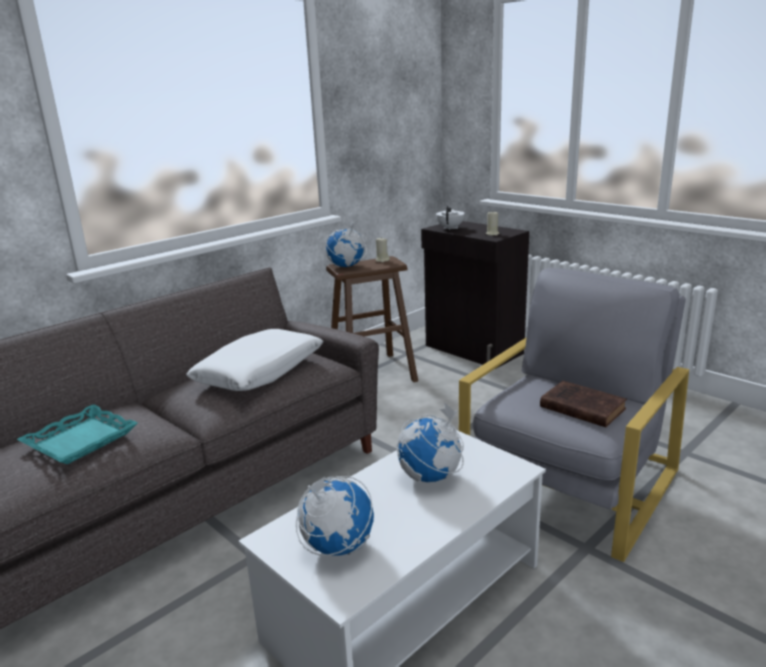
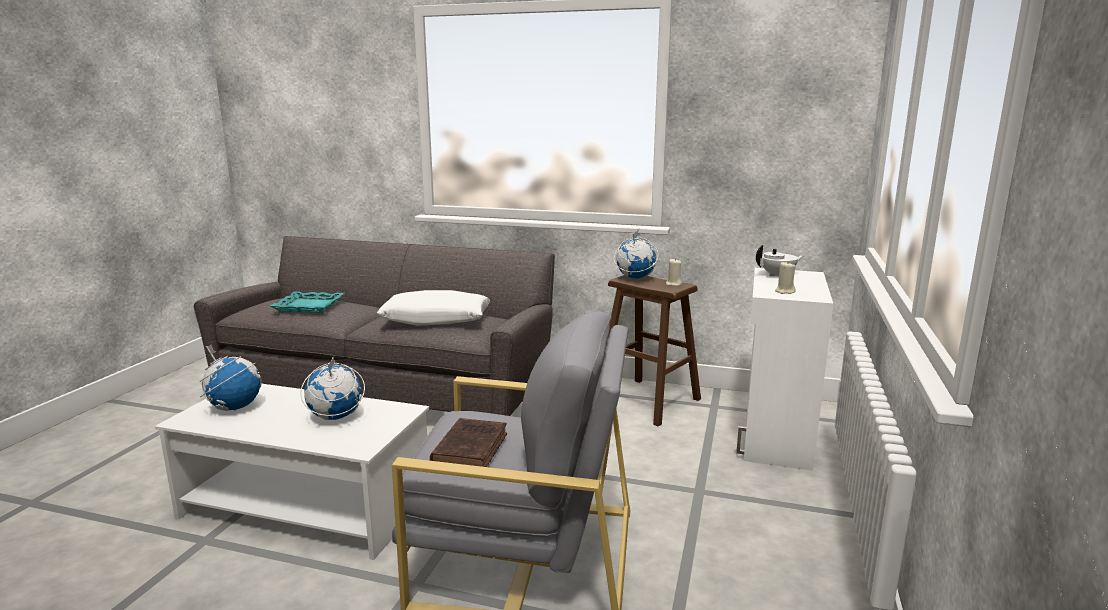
camera: 60 degrees right, 5 degrees down
(473, 350) = (774, 438): black cabinet -> white cabinet

